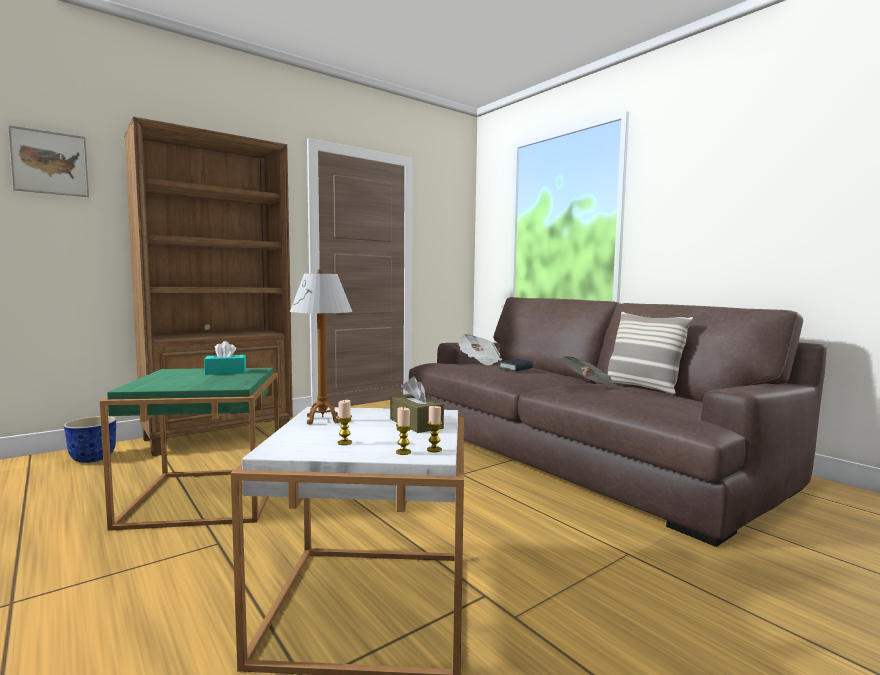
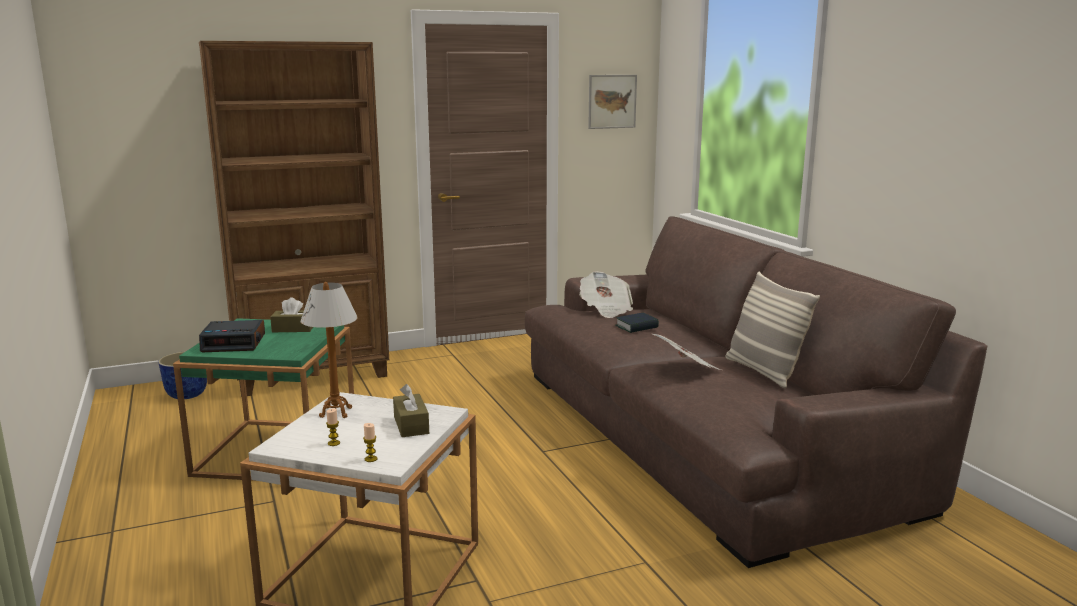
camera: 15 degrees right, 10 degrees up
(50, 163) = (129, 84): picture -> picture (612, 101)
(168, 382) = (234, 343): none -> alarm clock
(225, 372) = (293, 329): turquoise tissue box -> brown tissue box
(434, 450) = (397, 459): candle -> none

